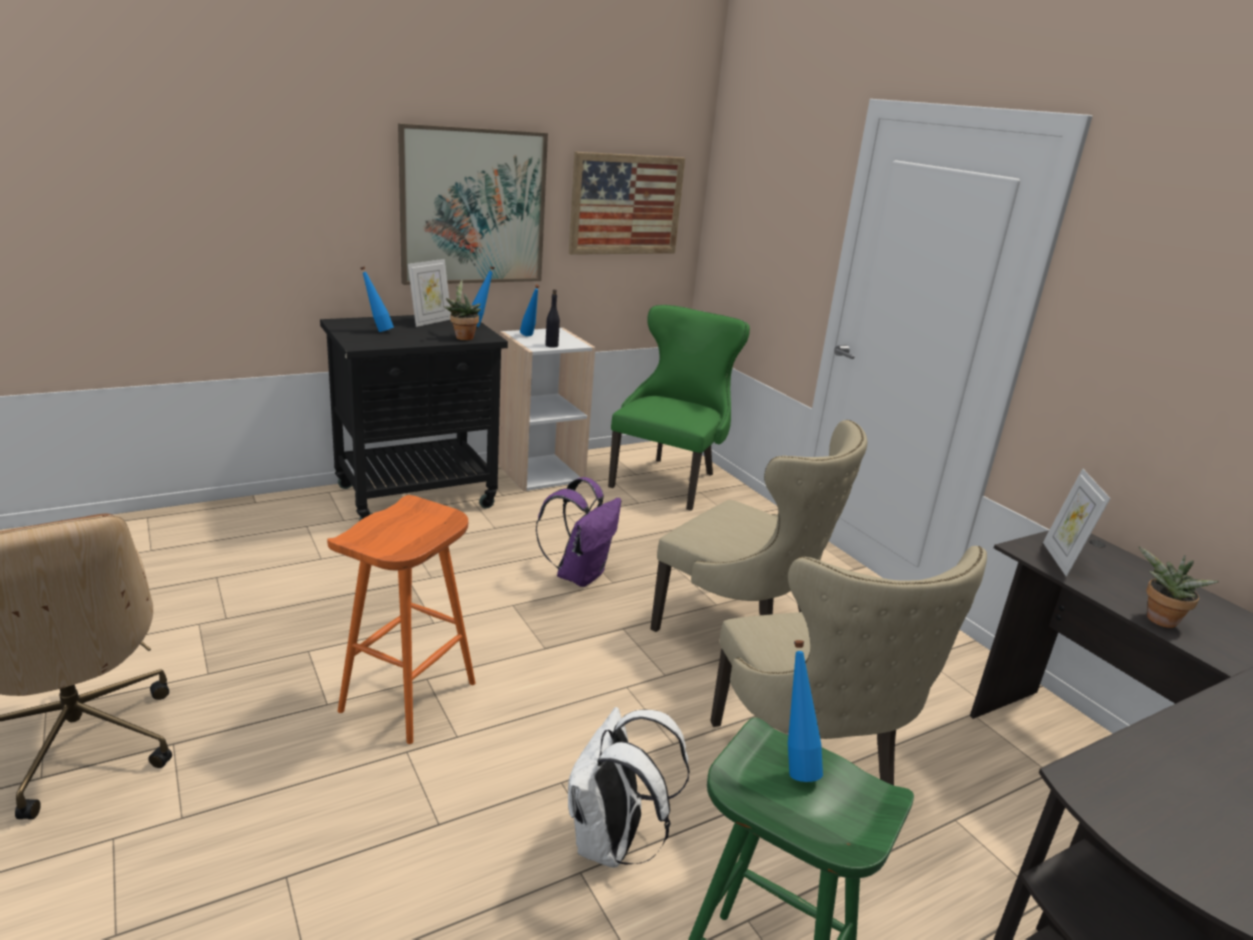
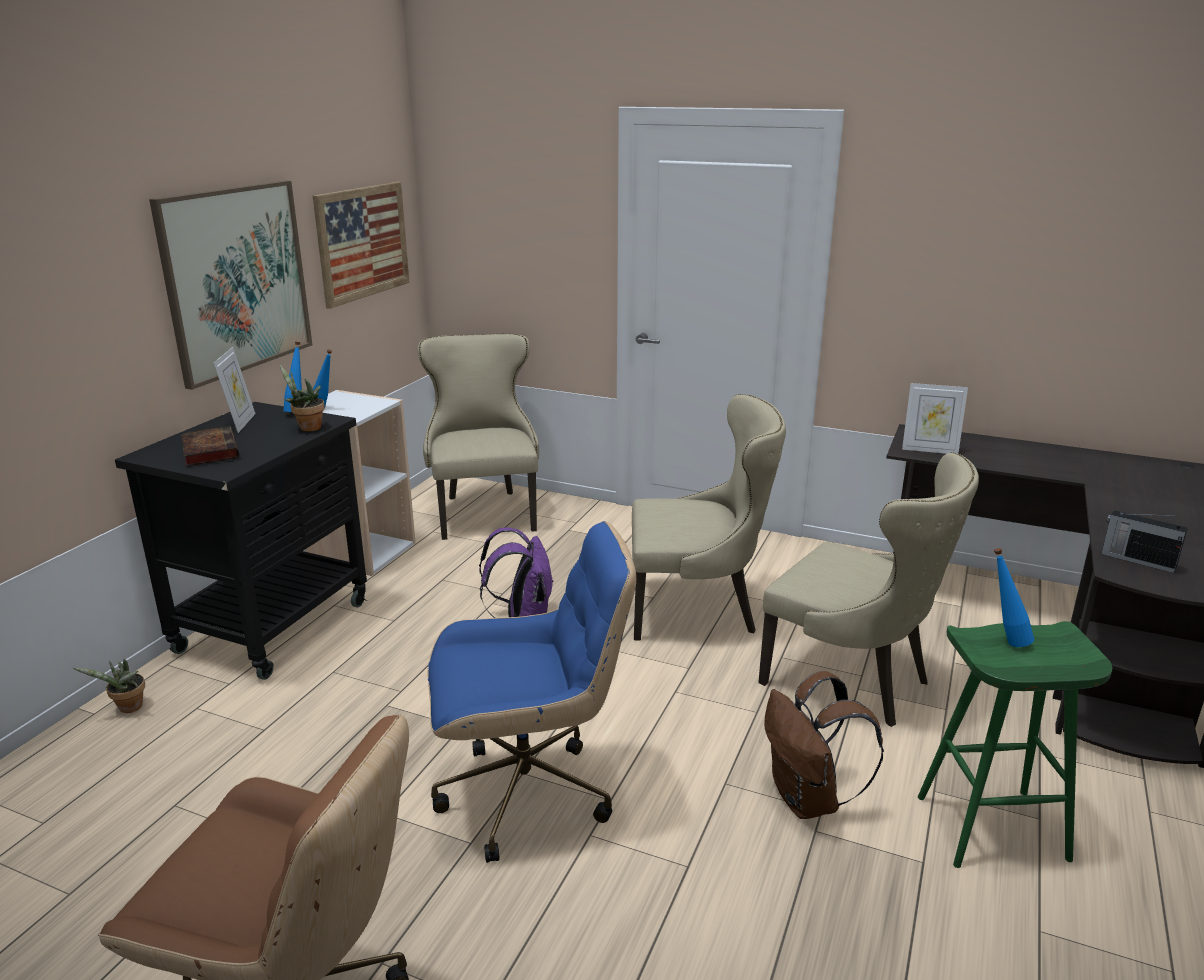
camera: 35 degrees left, 0 degrees up
(377, 331) = (209, 450): blue bottle -> book
(408, 698) = (531, 796): orange stool -> blue office chair
(551, 345) = (362, 411): black bottle -> none
(612, 843) = (809, 800): white backpack -> brown backpack
(669, 480) = (484, 512): green chair -> beige chair
(1061, 560) = (929, 450): picture frame -> picture frame turned 45 degrees counterclockwise
(1141, 784) = (1136, 560): none -> radio
(1158, 621) = (1019, 467): potted plant -> potted plant (128, 709)

